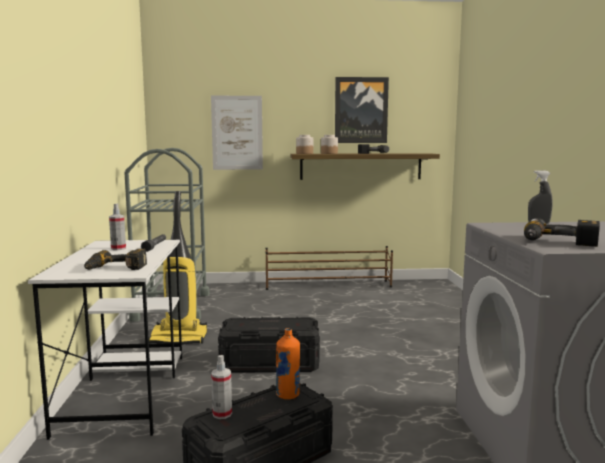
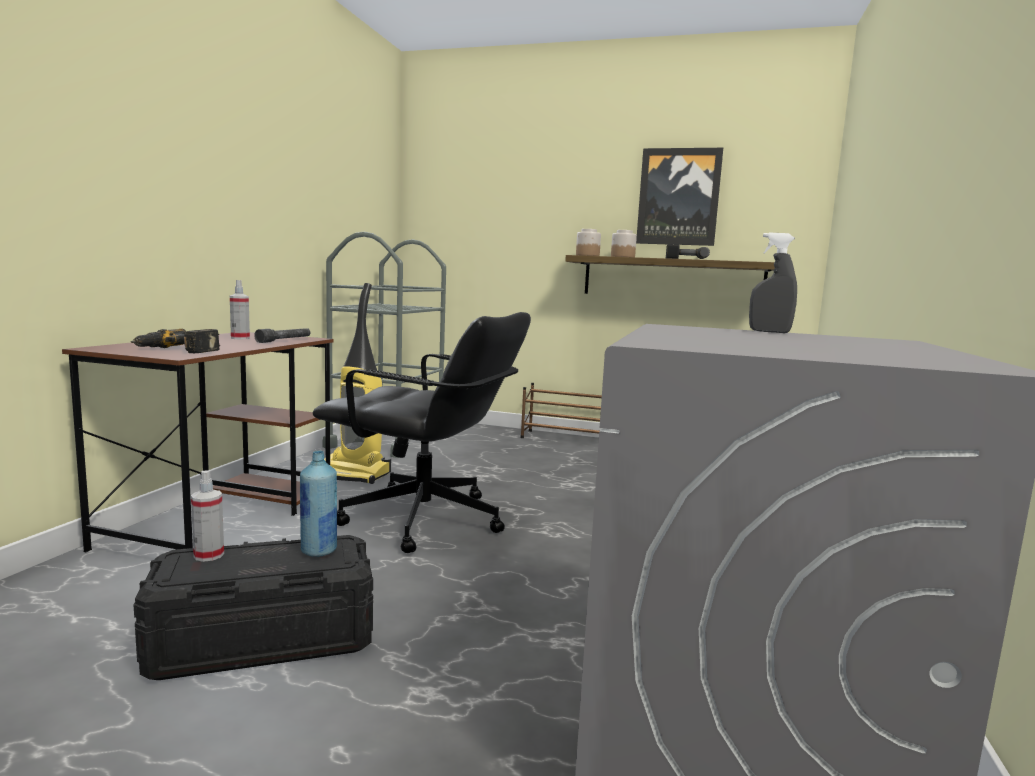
camera: 20 degrees right, 0 degrees up
(125, 391) = (224, 519): white desk -> brown desk
(237, 133) = (506, 226): picture -> none
(270, 363) = (425, 521): black storage box -> black office chair
(288, 395) = (319, 550): orange bottle -> blue bottle
(559, 243) = (697, 342): power drill -> none

